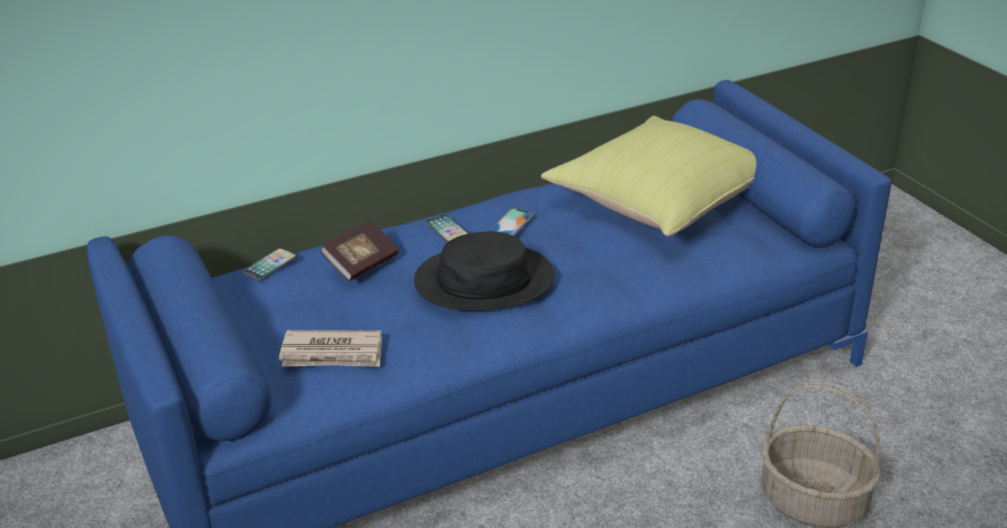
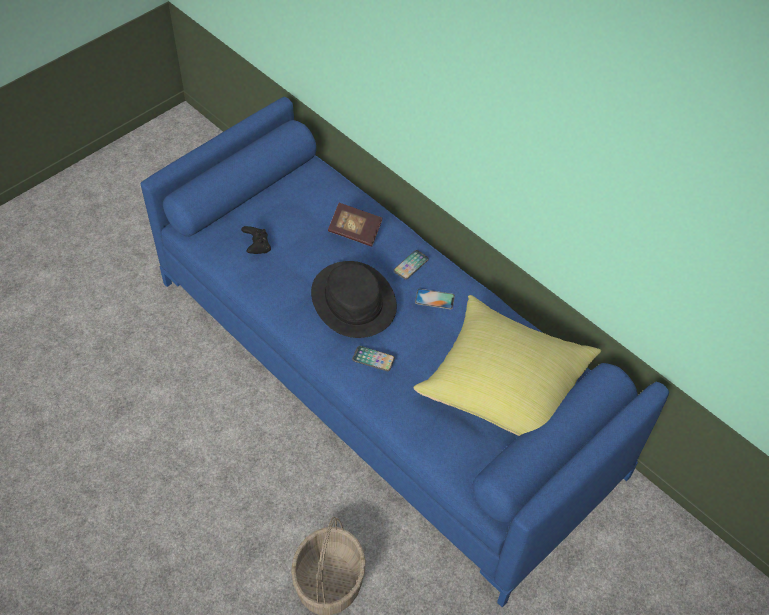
camera: 70 degrees right, 20 degrees up
(270, 265) = (339, 188): phone -> phone (373, 359)
(332, 353) = (257, 247): newspaper -> black game controller

